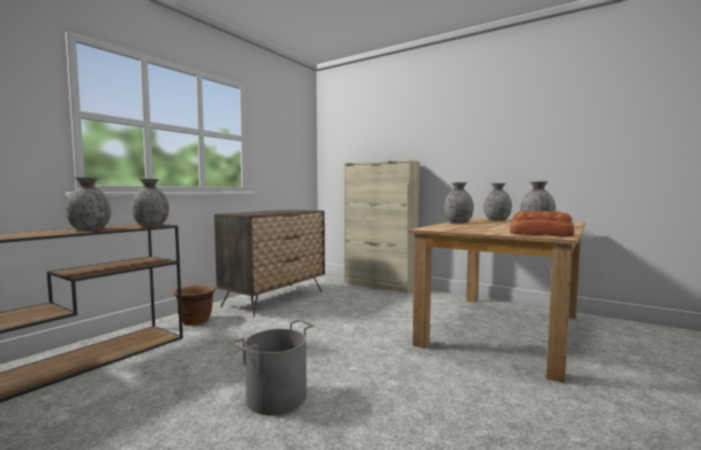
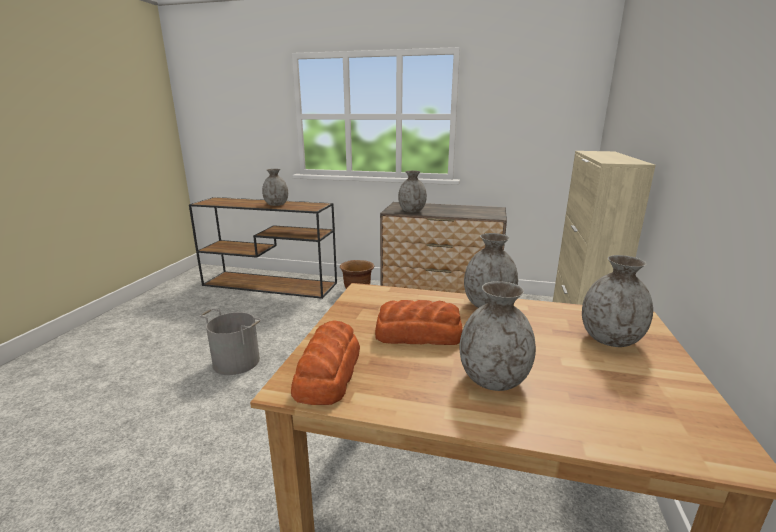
camera: 70 degrees right, 15 degrees up
(151, 225) = (310, 207): grey vase -> grey vase (411, 211)
(493, 227) = (417, 334): none -> bread

